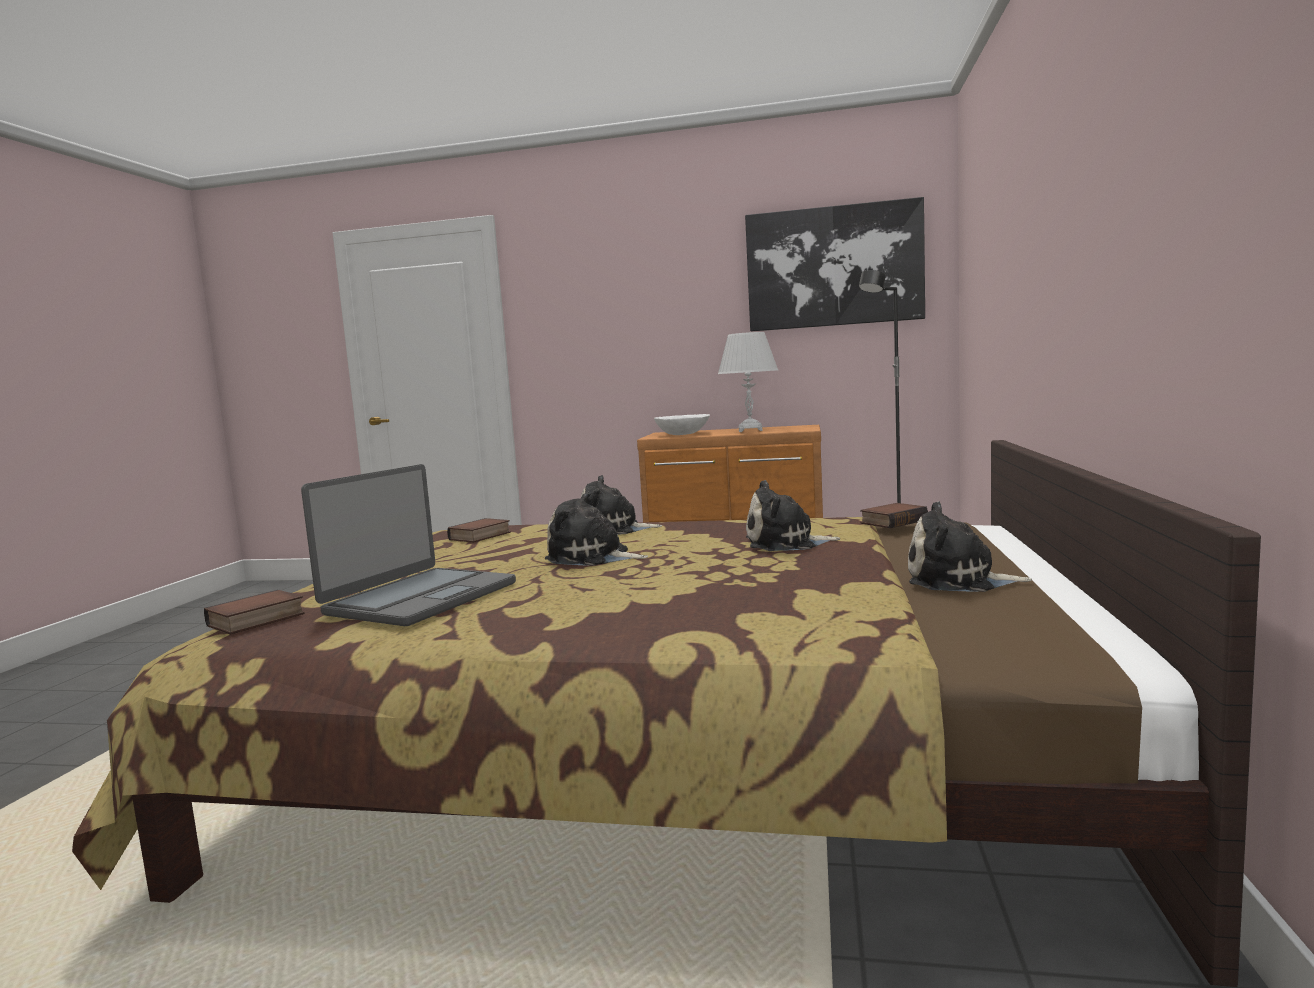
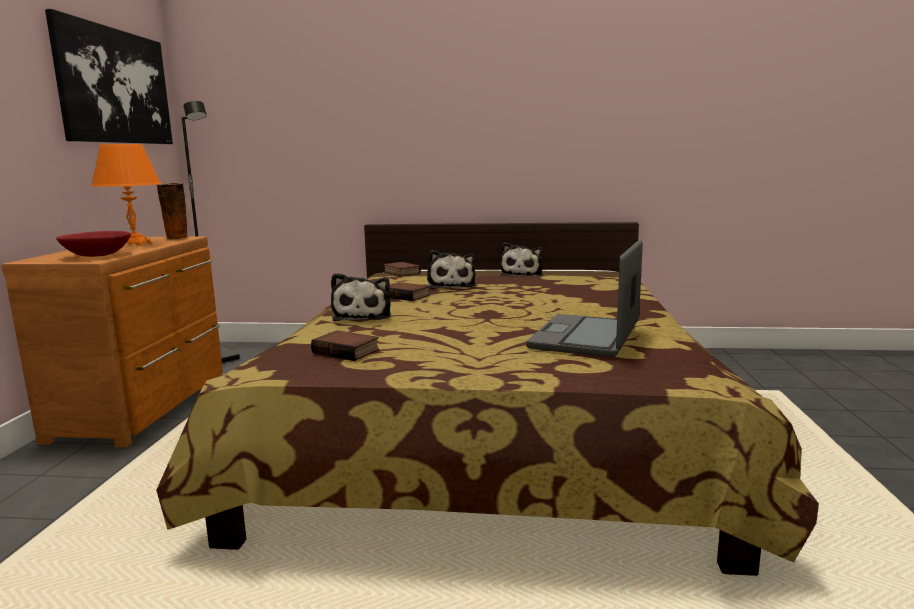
camera: 95 degrees left, 5 degrees up
(256, 620) = (655, 374): book -> book (407, 296)
(420, 598) = (586, 337): laptop -> laptop turned 90 degrees counterclockwise
(592, 557) = (473, 313): plush toy -> none
(682, 434) = (98, 255): white bowl -> red bowl
(750, 430) = (135, 244): white table lamp -> orange table lamp
(803, 429) = (176, 238): none -> vase

